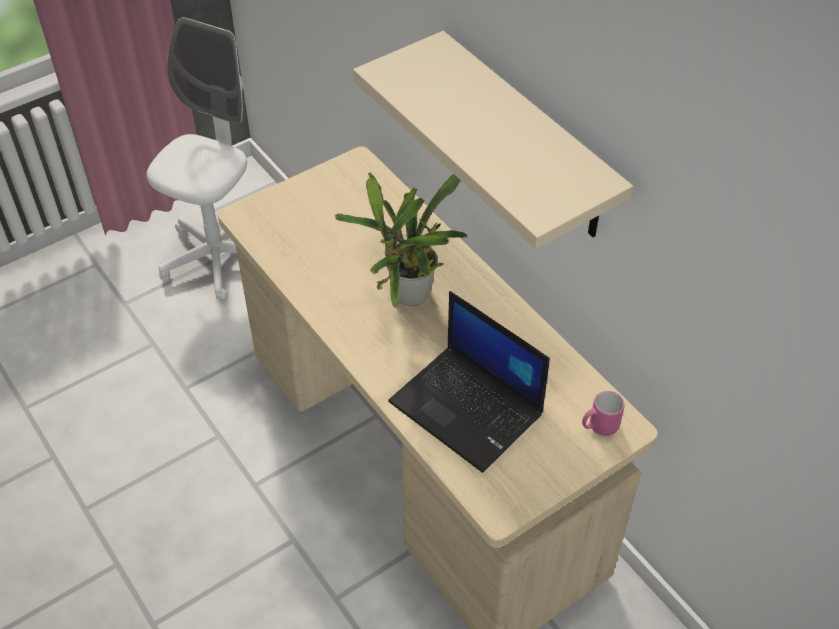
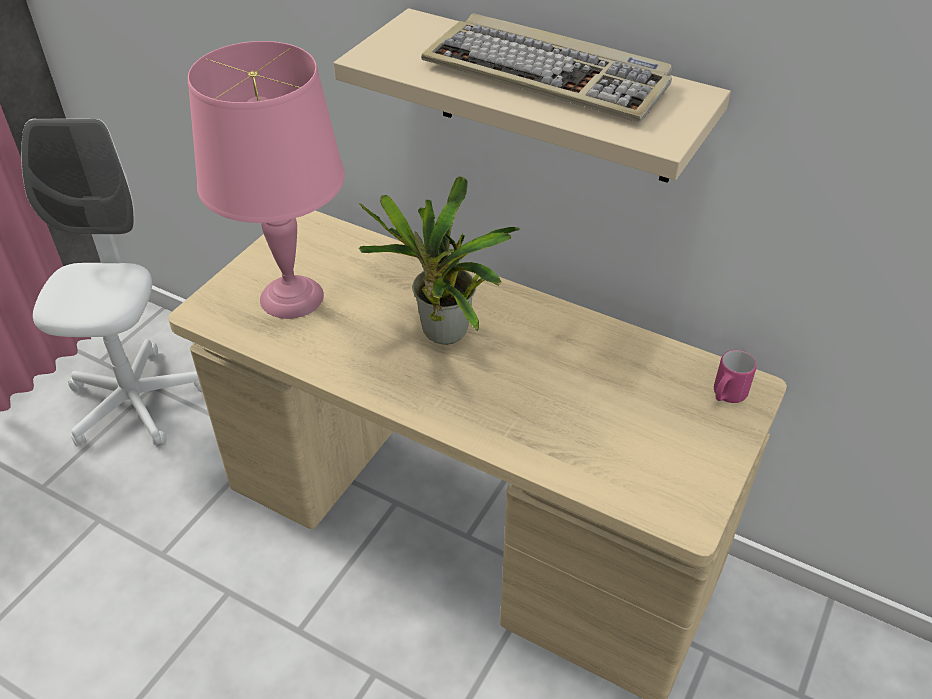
camera: 25 degrees left, 5 degrees down
(313, 225) = (291, 296): none -> pink table lamp
(468, 408) = (583, 426): laptop -> none
(501, 128) = (549, 75): none -> keyboard

